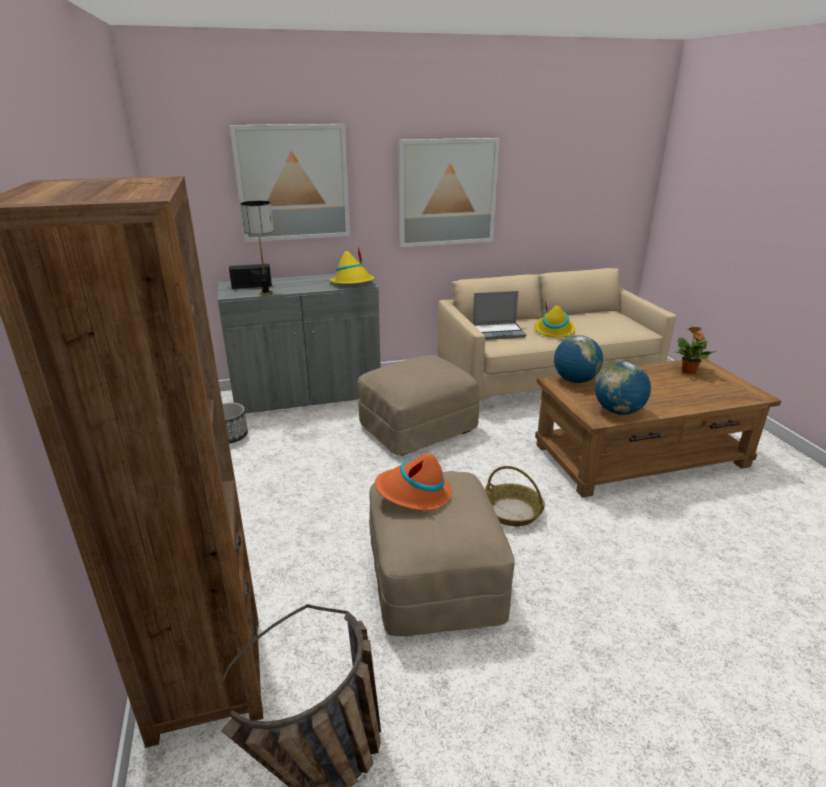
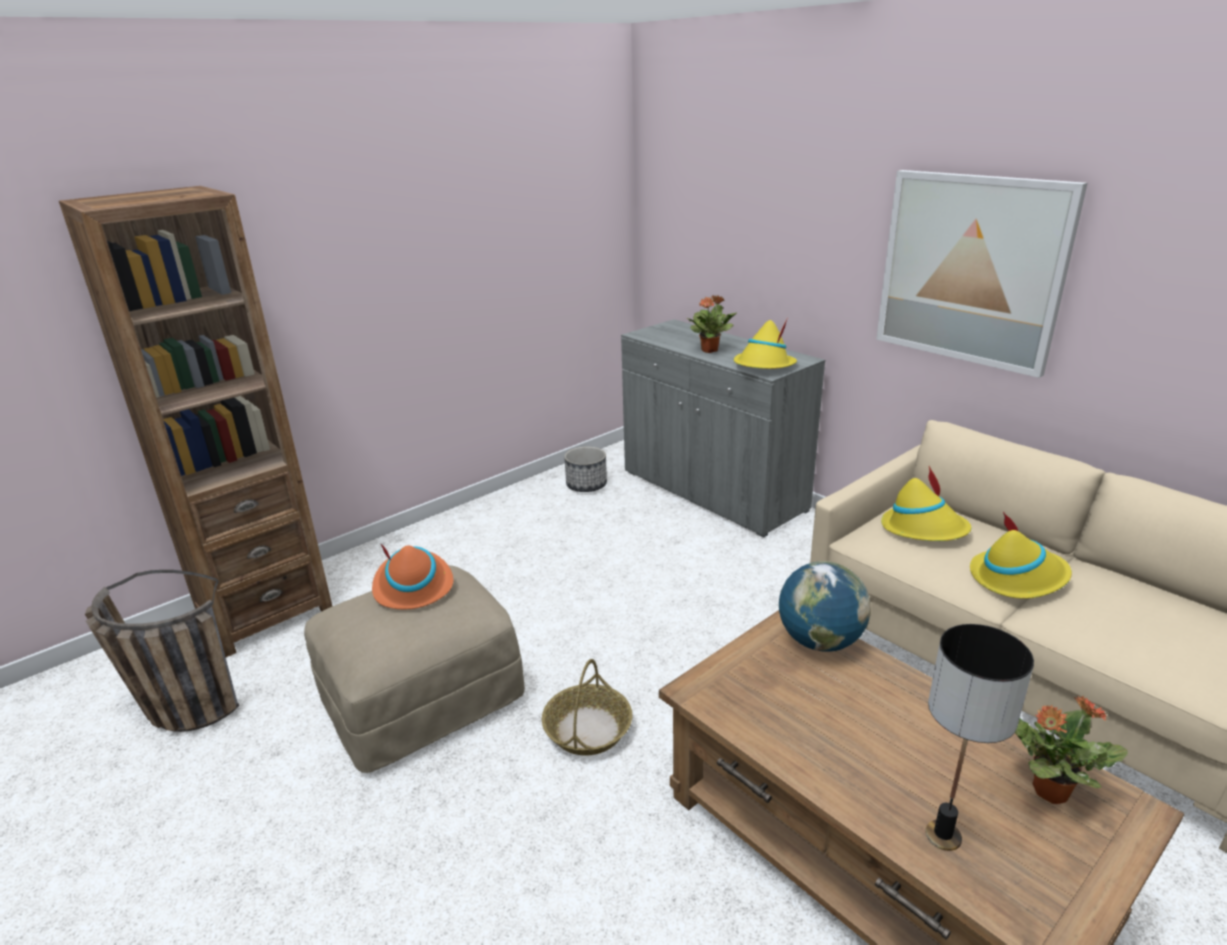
camera: 65 degrees right, 0 degrees up
(252, 286) = (679, 333): radio -> none
(266, 293) = (666, 344): table lamp -> table lamp (944, 835)
(293, 183) = (761, 216): picture -> none
(301, 287) = (710, 350): none -> potted plant
(417, 428) = (718, 590): beige ottoman -> none
(499, 332) = (924, 529): laptop -> yellow hat
(618, 411) = (745, 709): globe -> none

